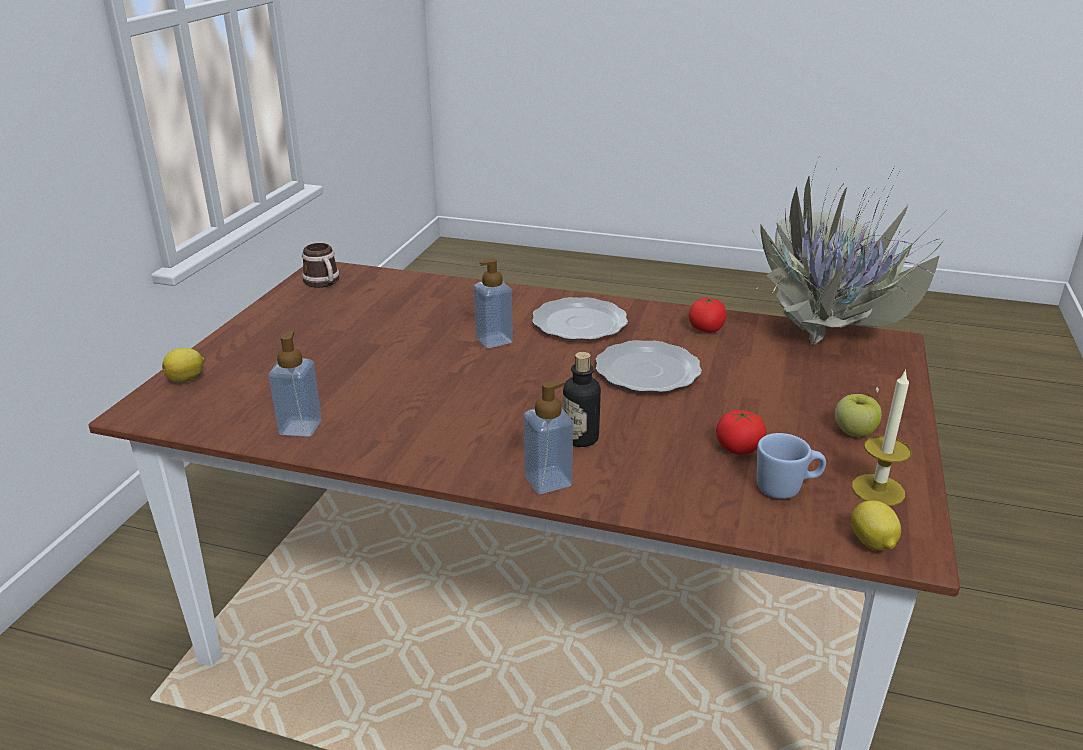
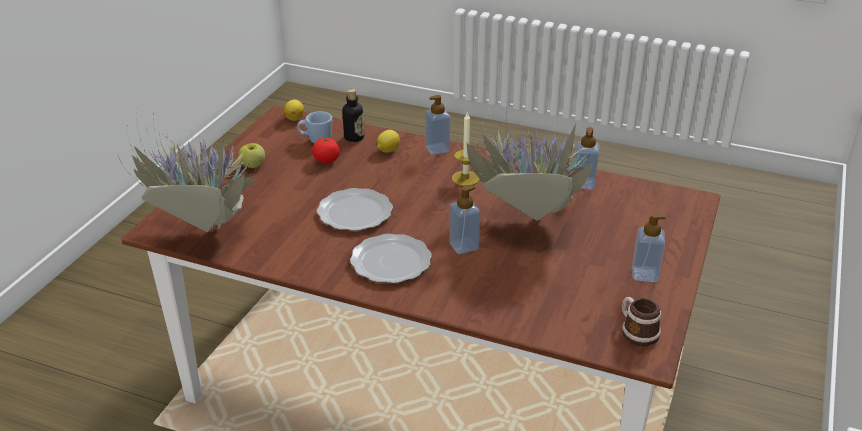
camera: 175 degrees left, 5 degrees up
(187, 379) = (682, 222): lemon -> lemon (387, 150)
(283, 323) = (644, 274): none -> soap dispenser
(408, 371) = (526, 220): none -> potted plant
(580, 438) = (414, 169): bottle -> bottle (354, 137)
(706, 329) = (289, 249): tomato -> none
(878, 490) = (270, 137): candle -> candle (465, 178)

